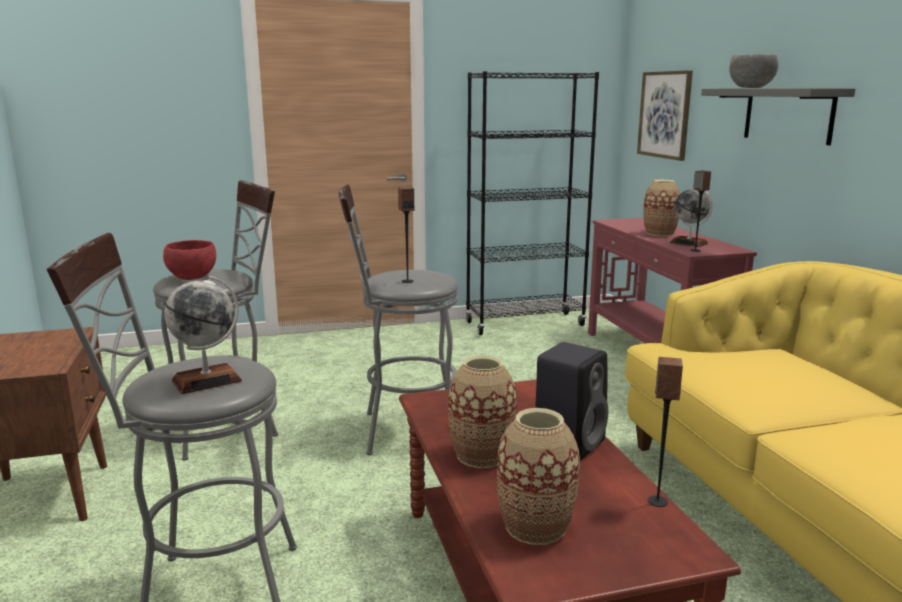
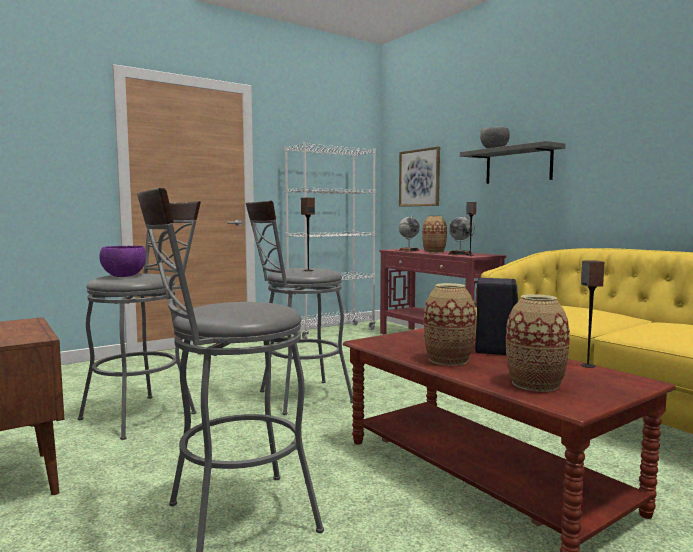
camera: 20 degrees left, 10 degrees down
(192, 277) = (123, 276): red bowl -> purple bowl
(207, 380) = (252, 308): globe -> globe (408, 250)
(525, 324) = (331, 332): black bookcase -> white bookcase

